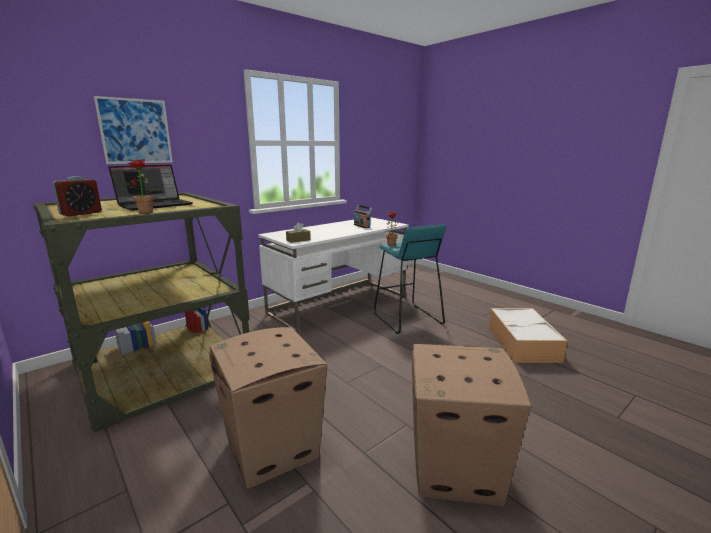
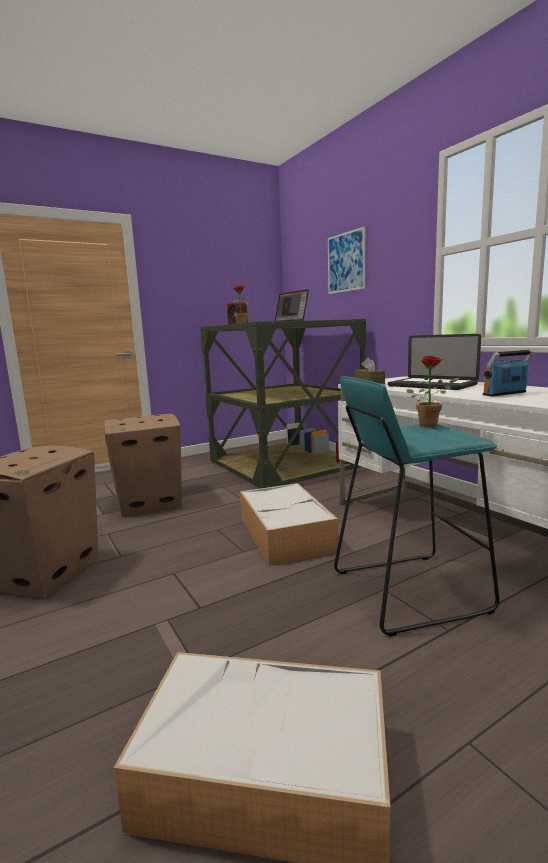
camera: 100 degrees right, 5 degrees down
(322, 232) = (431, 385): none -> laptop
(353, 351) = (286, 535): none -> storage box

